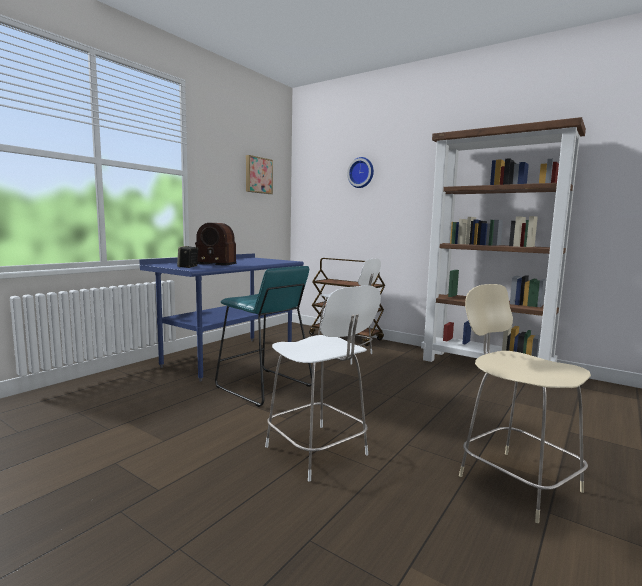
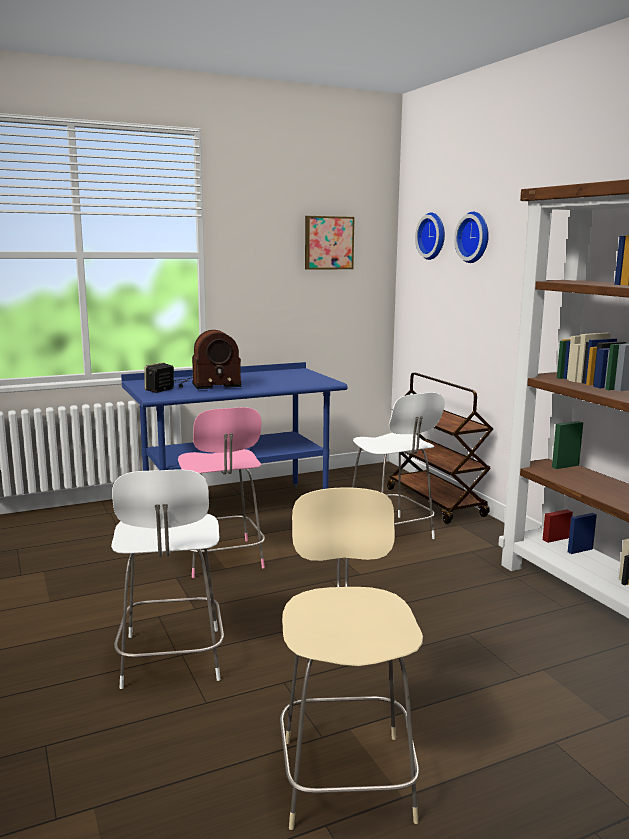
camera: 30 degrees right, 5 degrees up
(214, 264) = (206, 384): radio -> radio turned 60 degrees counterclockwise
(263, 387) = (222, 559): turquoise stool -> pink chair
(325, 174) = (433, 236): none -> wall clock

